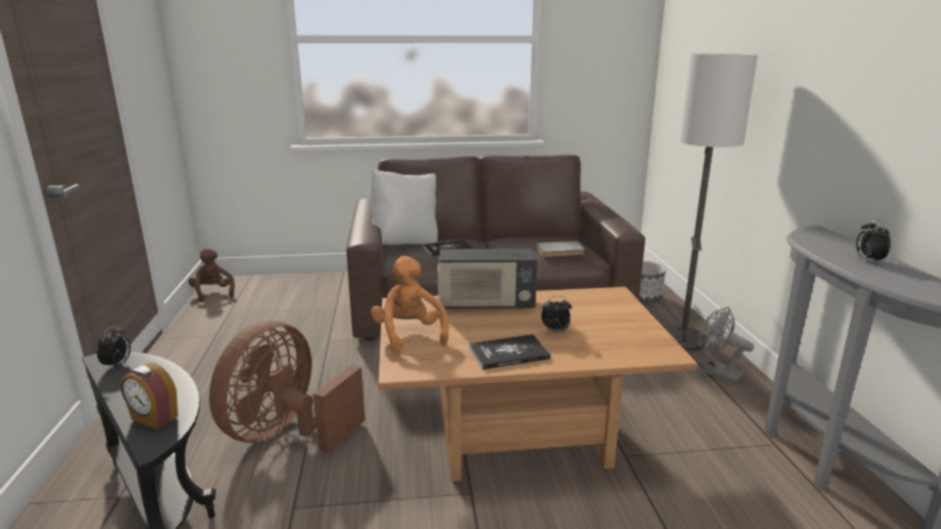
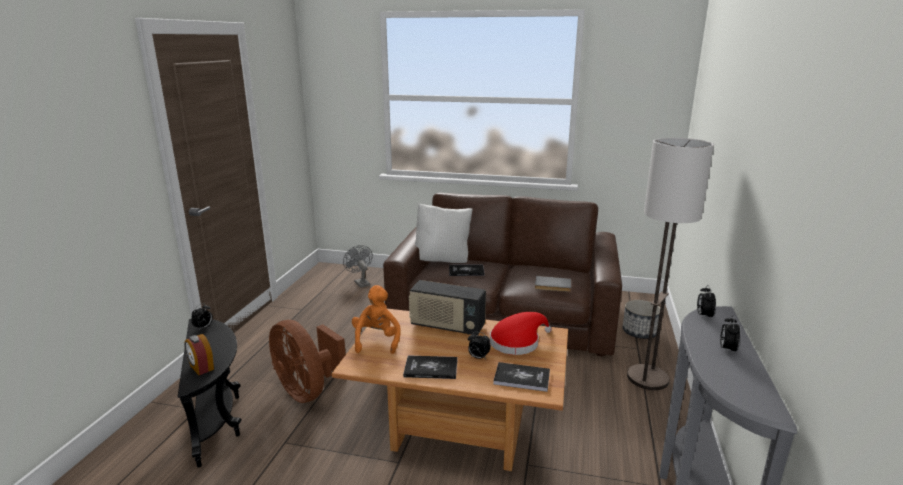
camera: 20 degrees right, 0 degrees up
(213, 293) = (317, 276): brown plush toy -> none
(286, 433) = (307, 390): brown fan -> brown fan turned 90 degrees counterclockwise
(584, 308) = (517, 342): none -> red hat
(625, 343) = (522, 378): none -> book
(716, 372) = (656, 413): grey fan -> grey fan (360, 282)
(807, 236) = (703, 316): none -> alarm clock

